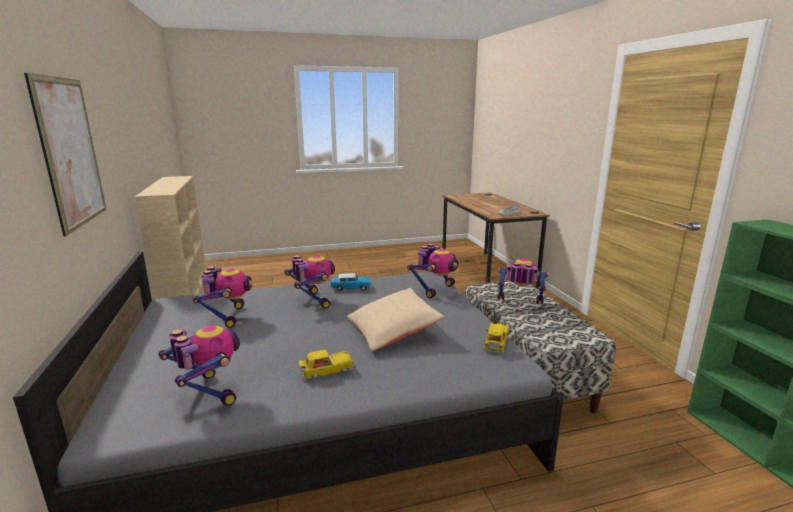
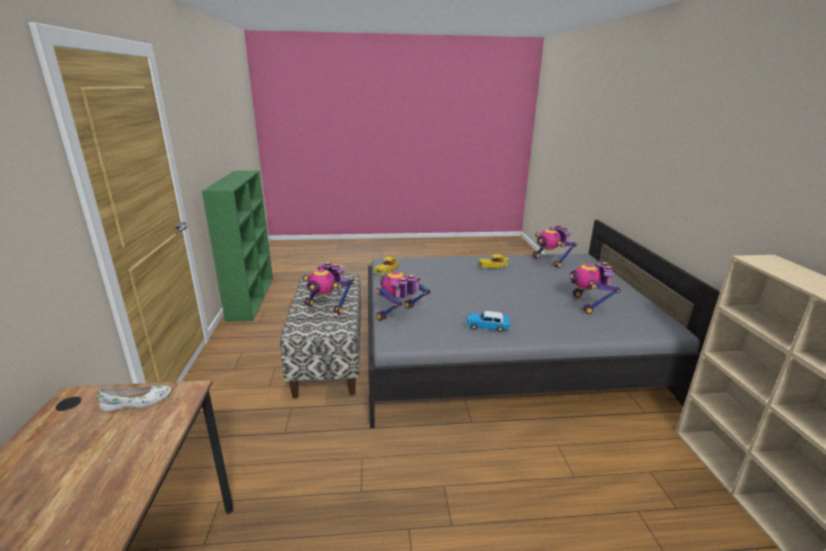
camera: 170 degrees left, 5 degrees up
(71, 152) = (694, 160): picture -> none
(312, 301) = (523, 314): toy robot -> none
(393, 331) = (451, 283): beige pillow -> none

